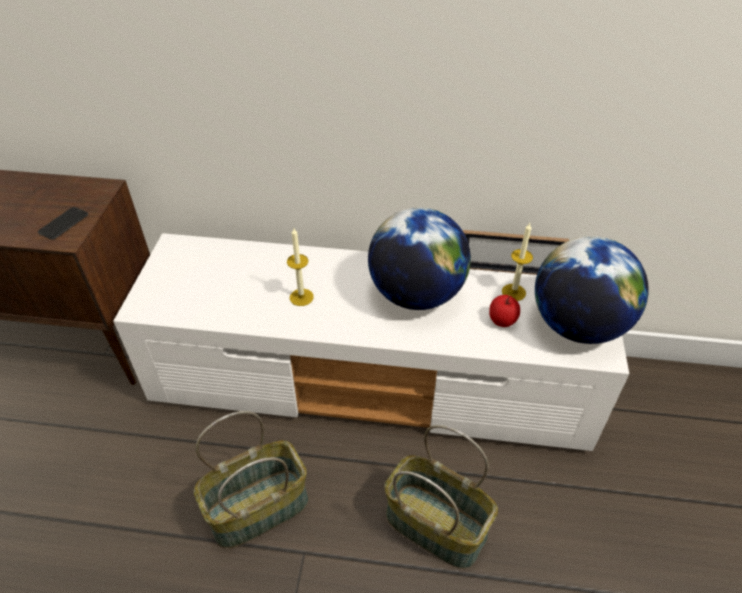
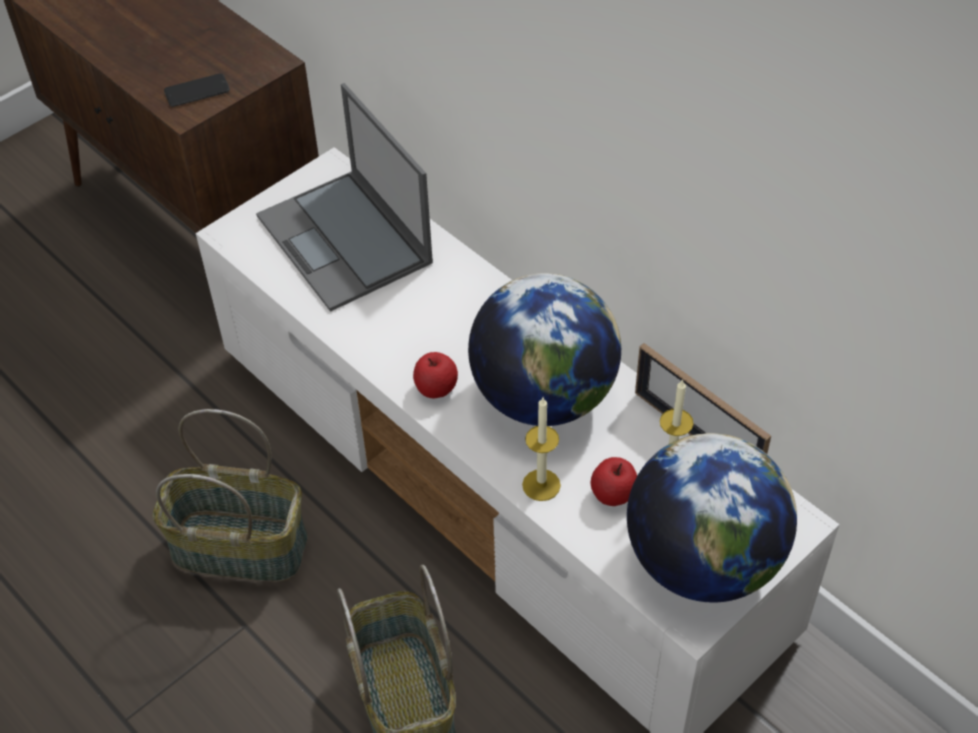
camera: 40 degrees right, 5 degrees up
(220, 276) = (346, 241): none -> laptop
(301, 297) = (408, 320): candle -> candle (541, 485)
(355, 323) = (436, 388): none -> apple

